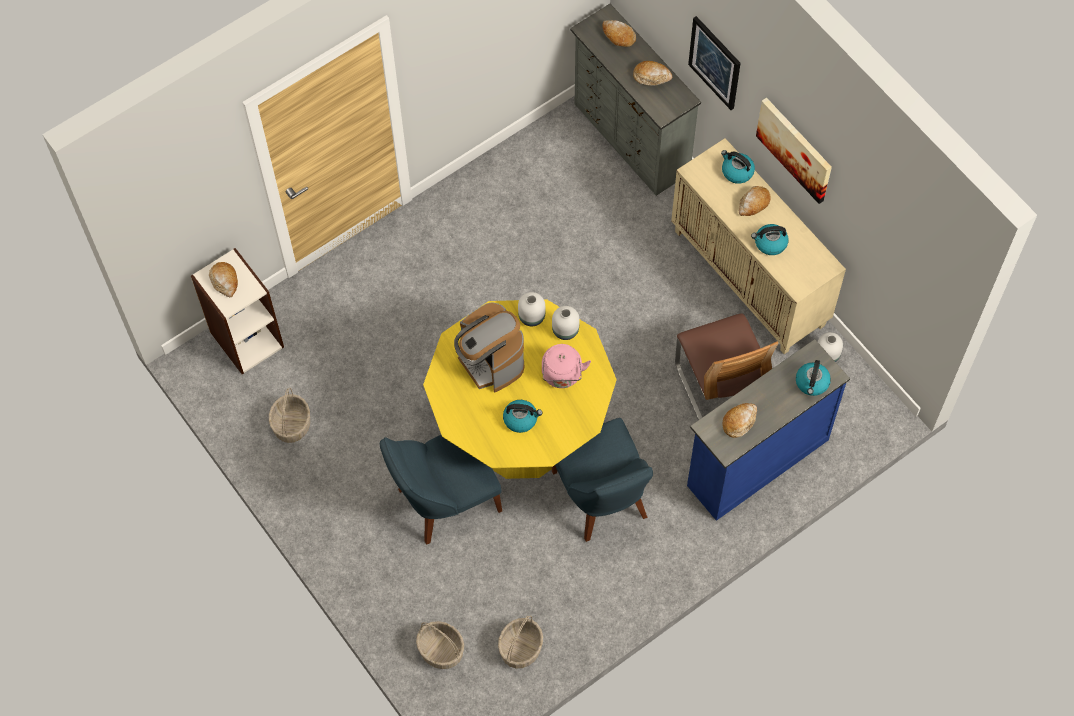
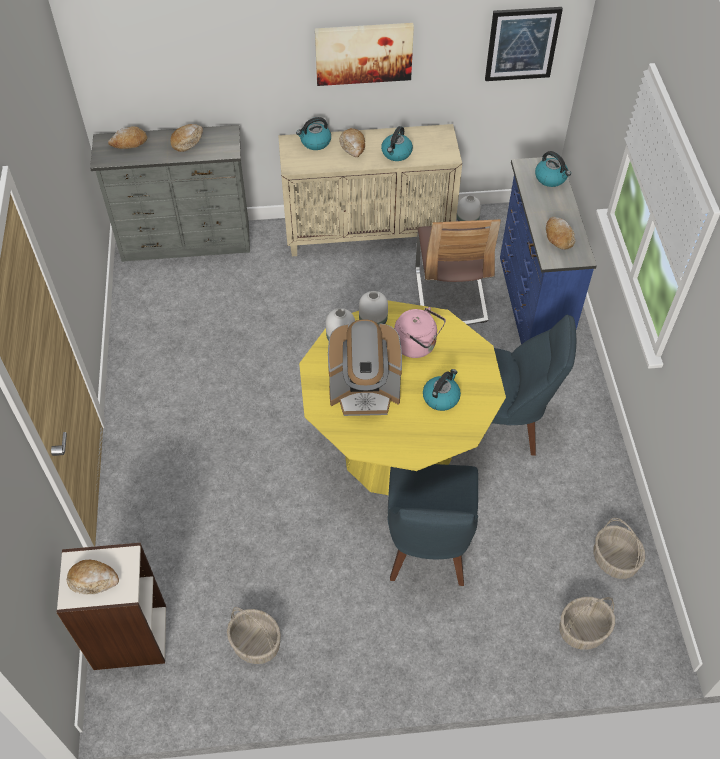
camera: 60 degrees left, 10 degrees down
(715, 62) = (240, 59): picture -> picture (522, 43)
(721, 387) = (450, 295): chair -> chair turned 75 degrees clockwise

